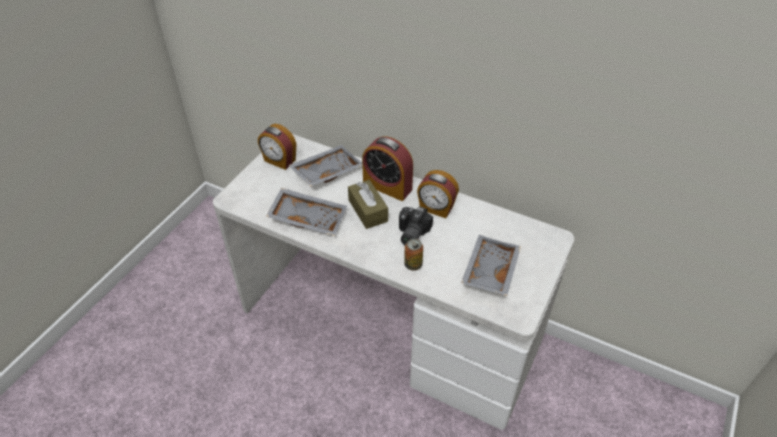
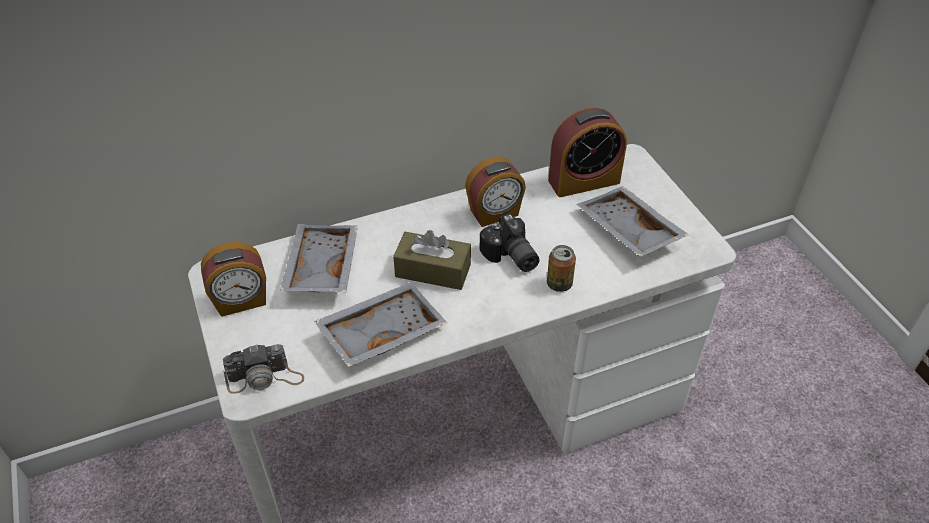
camera: 50 degrees left, 0 degrees up
(244, 197) = (265, 377): none -> camera
(387, 186) = (413, 230): alarm clock -> alarm clock (584, 181)

